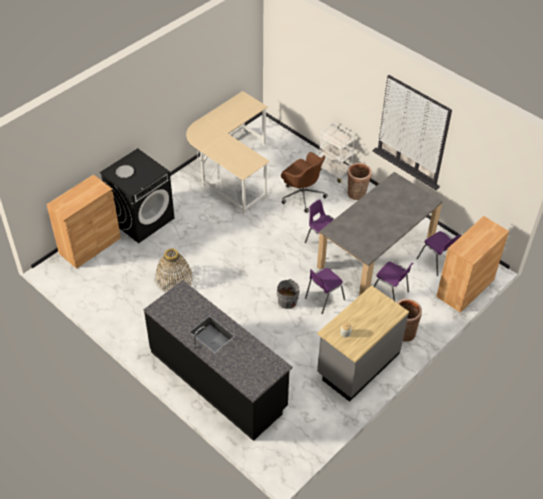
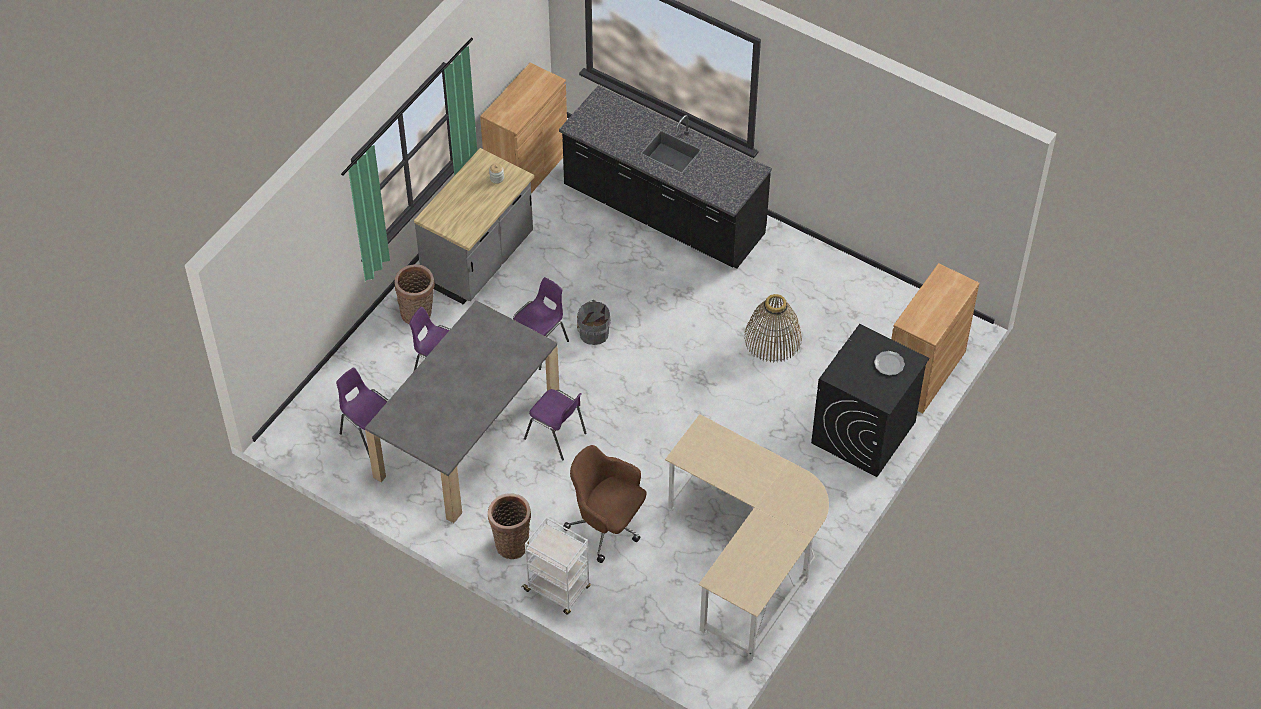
camera: 170 degrees right, 5 degrees up
(465, 288) = (325, 396): brown cabinet -> brown cabinet (527, 169)

